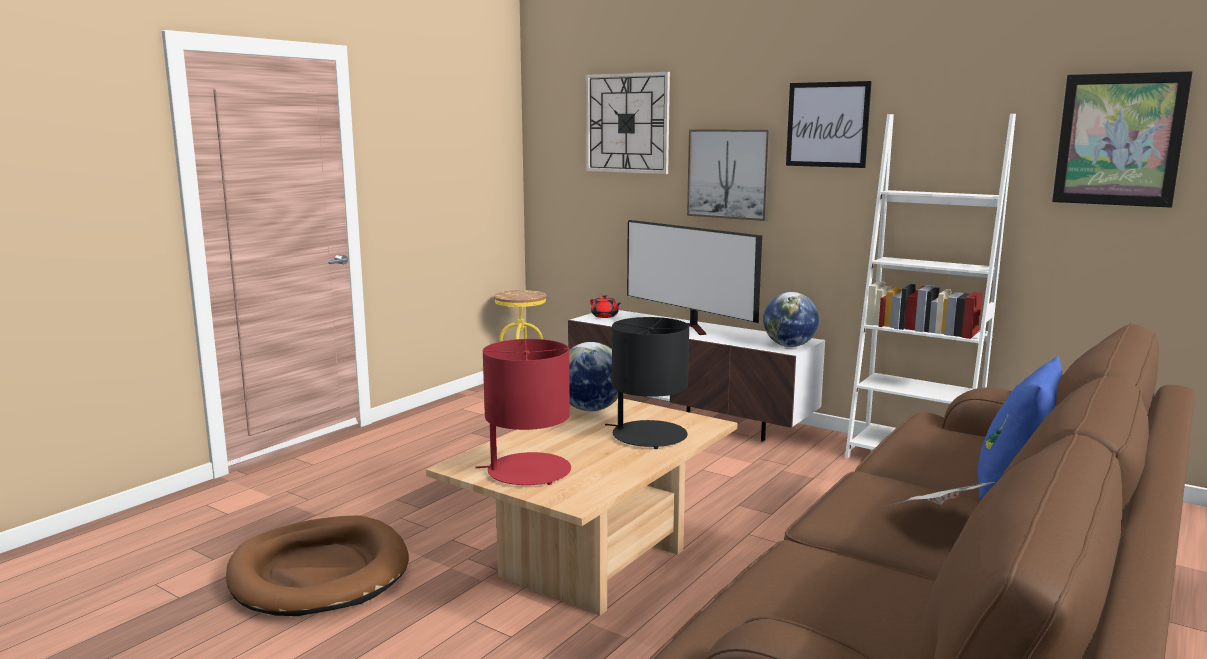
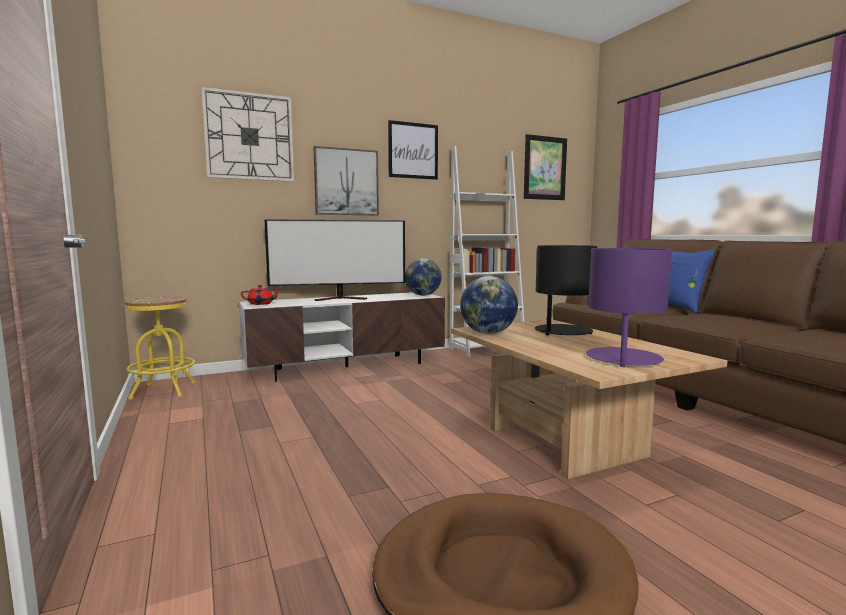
camera: 60 degrees left, 5 degrees down
(528, 471) = (623, 359): red table lamp -> purple table lamp
(933, 520) = (732, 318): newspaper -> none

